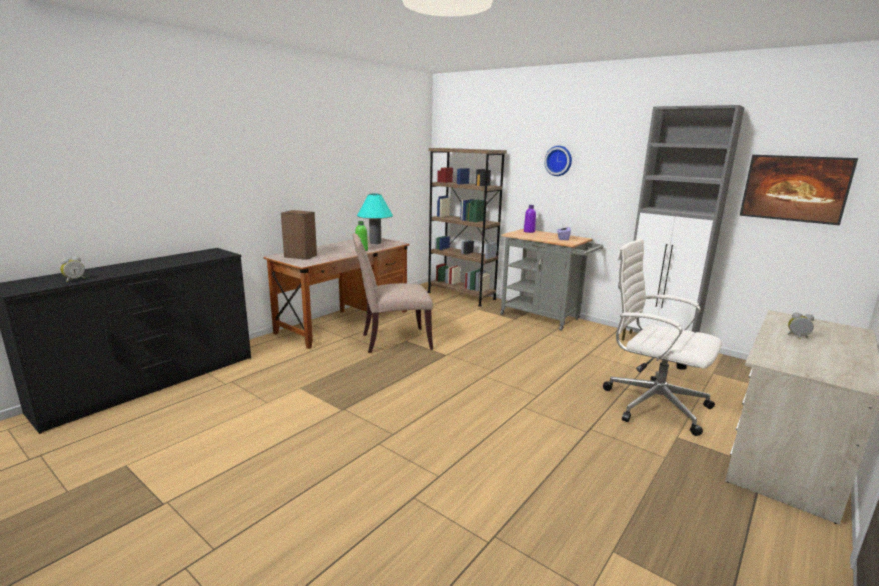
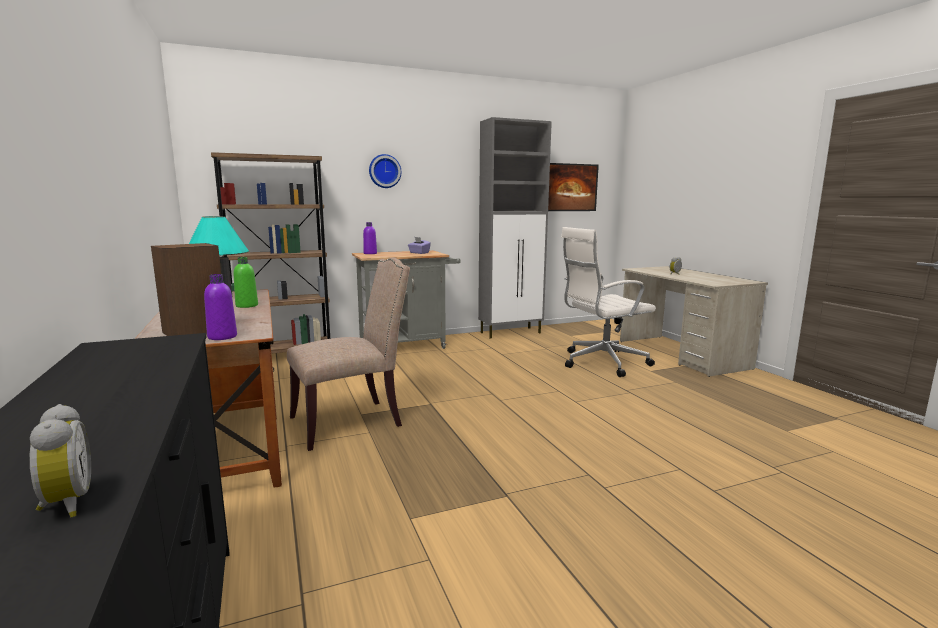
camera: 60 degrees left, 5 degrees down
(295, 261) = (222, 337): none -> purple bottle
(393, 341) = (351, 422): beige chair -> beige chair turned 135 degrees counterclockwise

